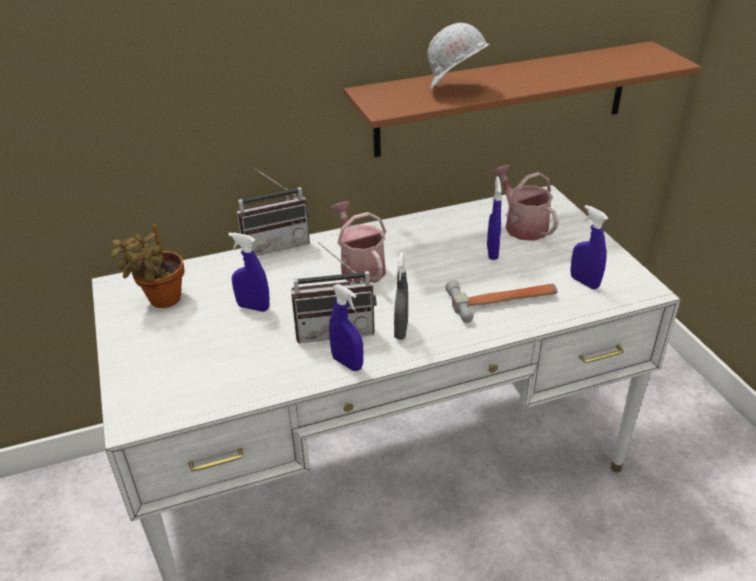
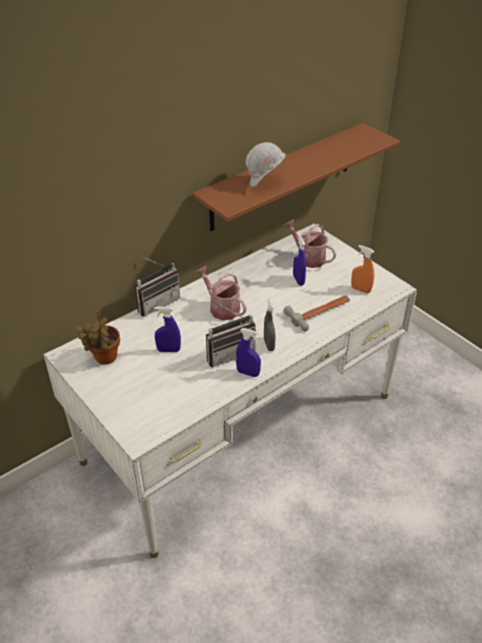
camera: 20 degrees left, 5 degrees up
(584, 282) = (360, 290): blue spray bottle -> orange spray bottle

